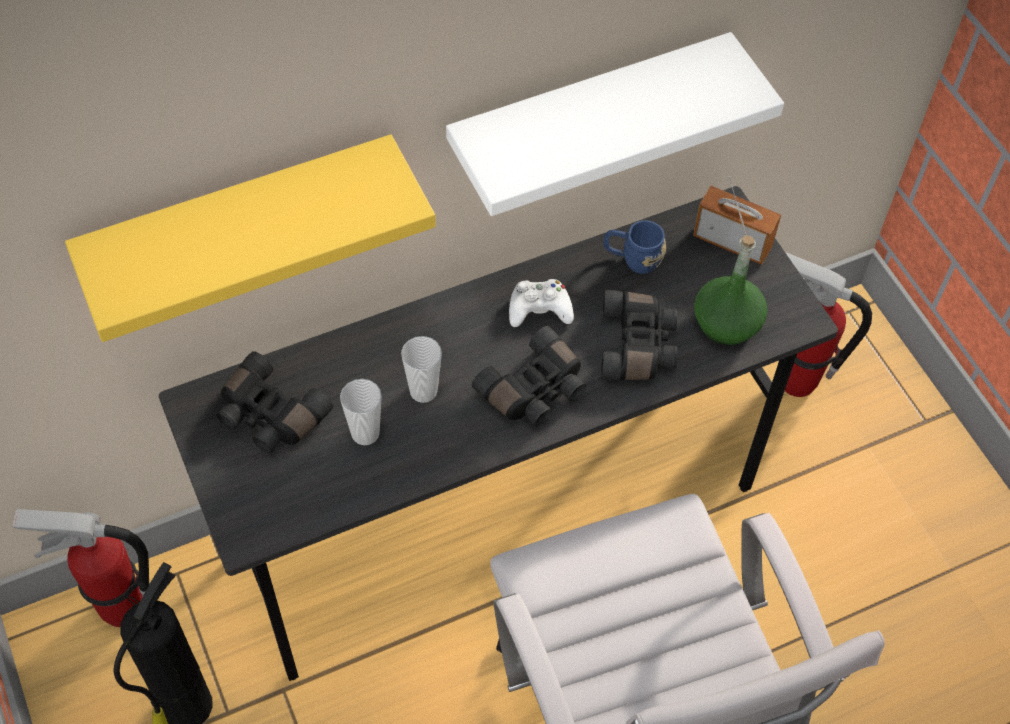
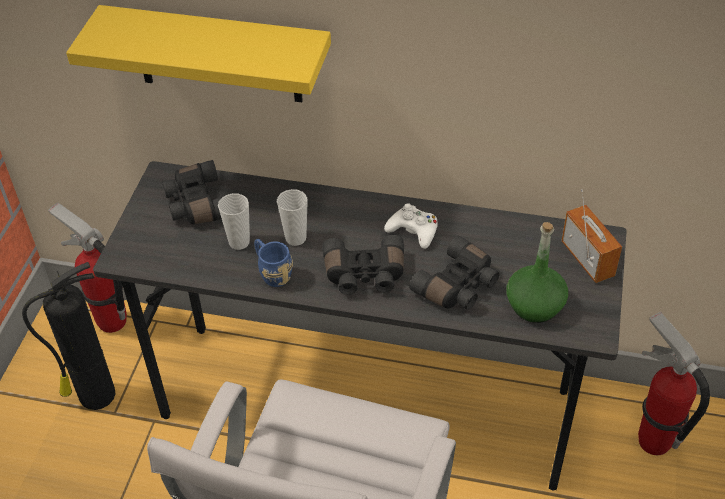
camera: 40 degrees right, 10 degrees down
(588, 118) = (493, 96): white shelf -> none
(632, 259) = (504, 234): blue mug -> blue mug (272, 272)

